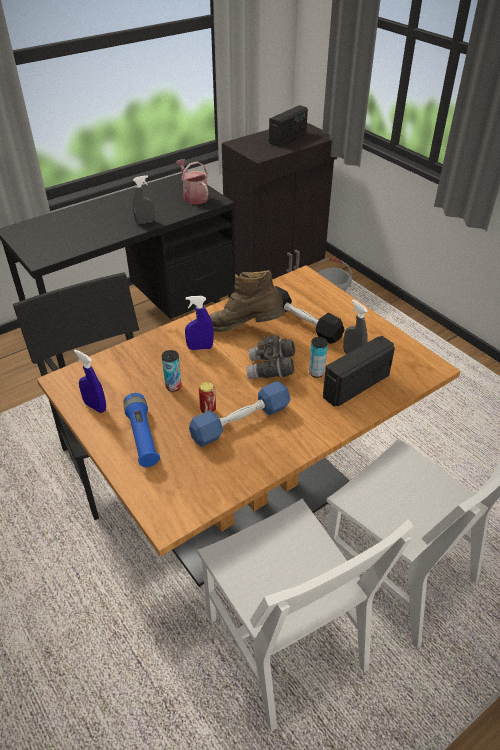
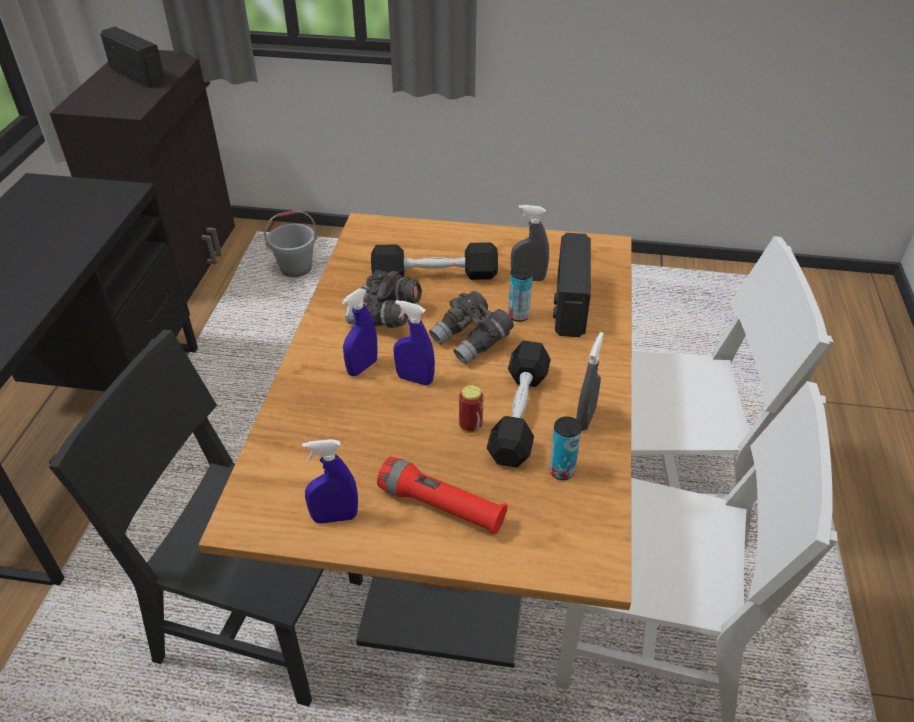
camera: 45 degrees left, 0 degrees up
(142, 437) = (441, 506): blue flashlight -> red flashlight
(145, 222) = (57, 263): grey spray bottle -> grey spray bottle (585, 418)
(173, 386) = (394, 428): can -> can (562, 471)
(193, 196) = (85, 200): watering can -> none
(215, 370) = (415, 379): none -> blue spray bottle
(240, 422) = (519, 414): blue dumbbell -> black dumbbell
(245, 330) = (385, 317): brown boot -> grey binoculars
(288, 138) = (138, 75): radio -> radio turned 45 degrees counterclockwise

